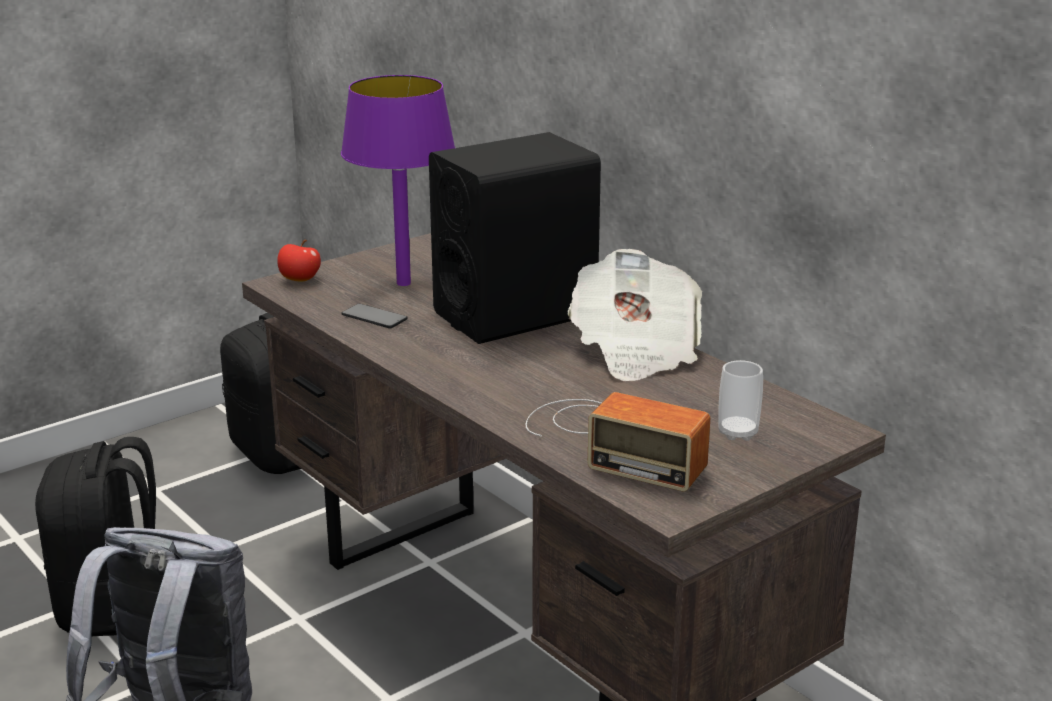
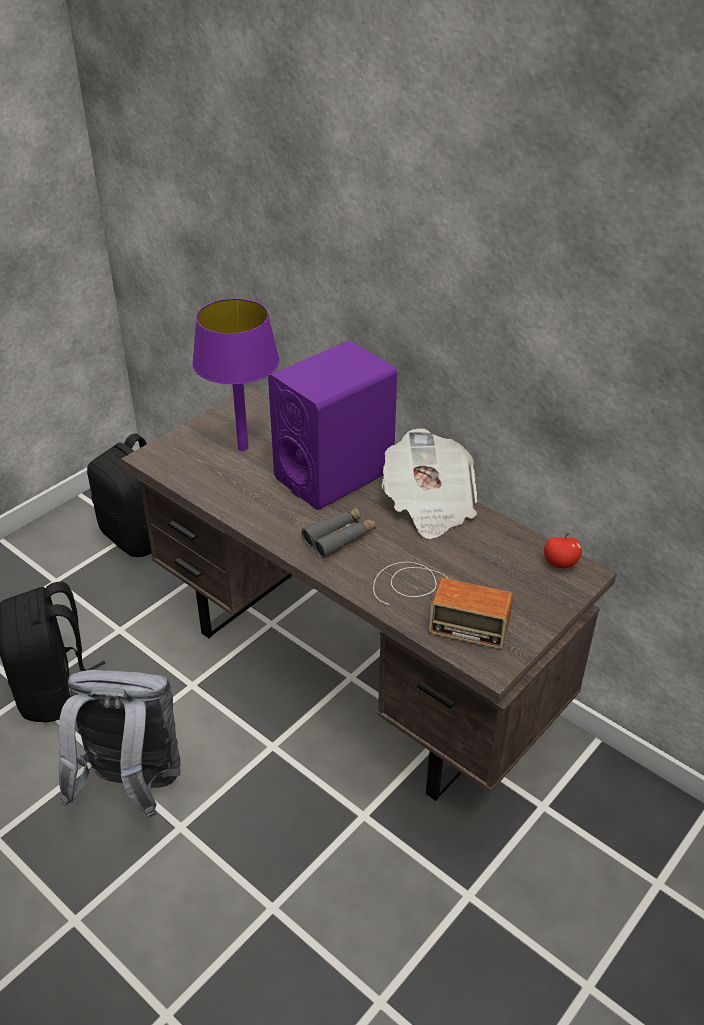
camera: 10 degrees left, 15 degrees up
(299, 280) = (164, 452): apple -> apple (560, 564)
(374, 317) = (232, 488): phone -> none
(499, 371) = (339, 537): none -> grey binoculars
(515, 314) = (334, 474): black speaker -> purple speaker
(738, 433) = (520, 583): cup -> none

